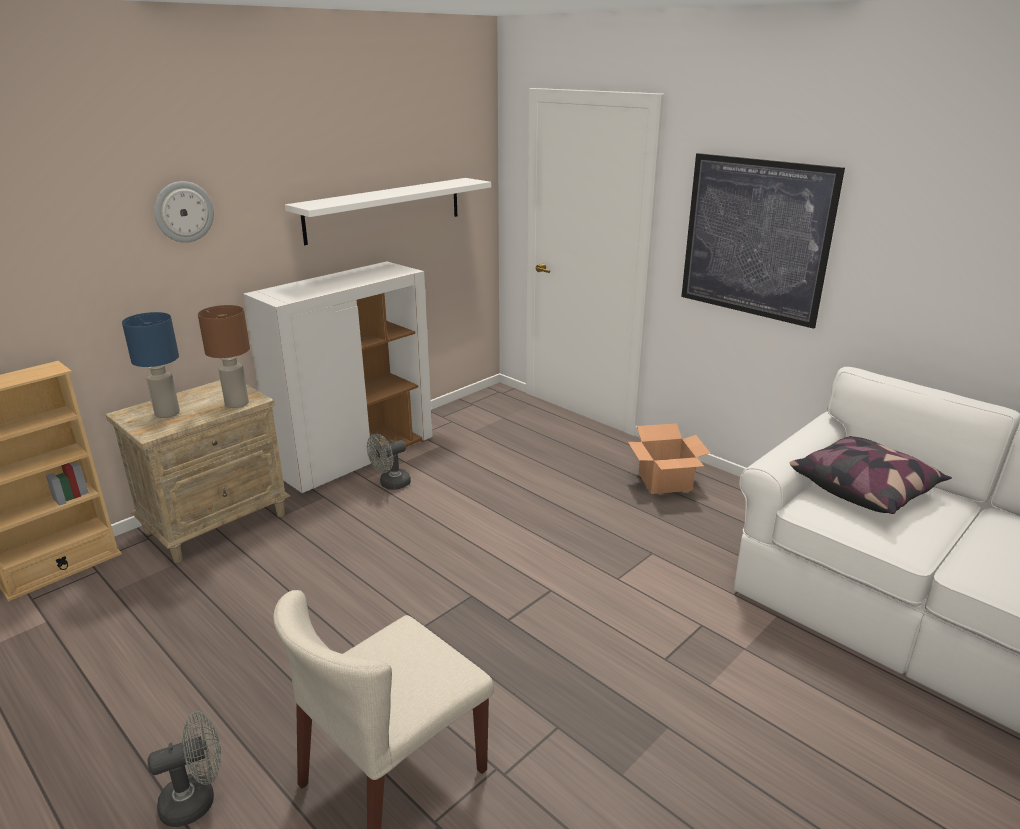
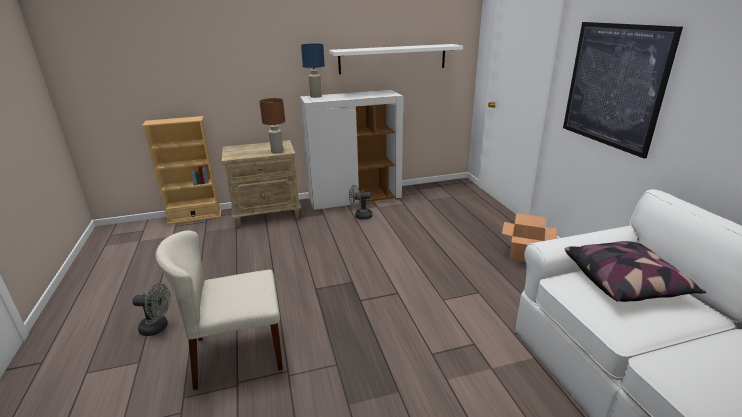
camera: 30 degrees right, 0 degrees up
(167, 413) = (245, 150): blue table lamp -> blue table lamp (315, 96)
(183, 211) = (271, 48): wall clock -> none

